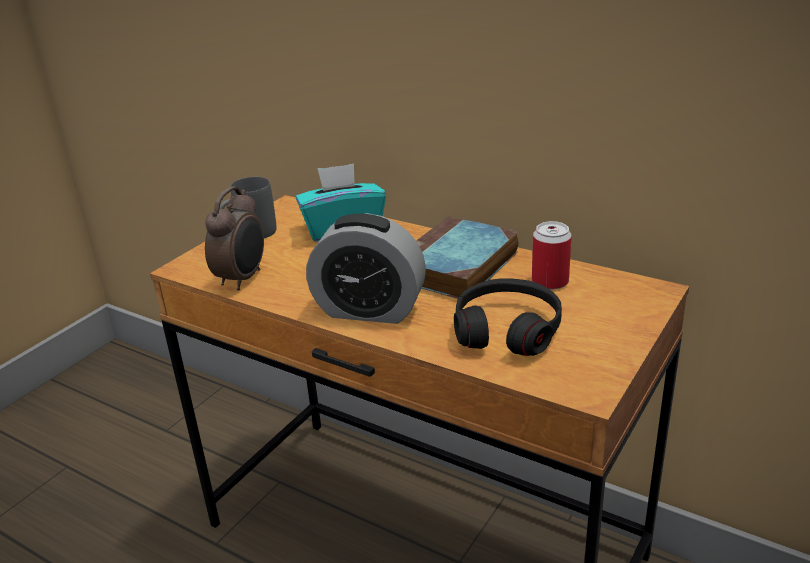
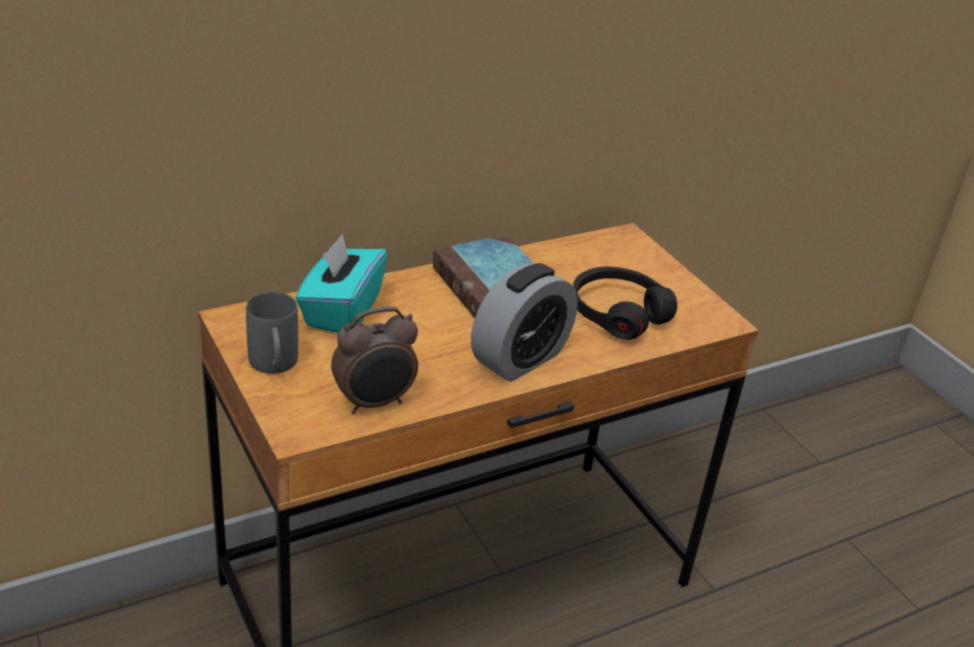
camera: 65 degrees left, 5 degrees up
(243, 279) = (375, 403): alarm clock -> alarm clock turned 105 degrees clockwise
(550, 282) = (568, 265): can -> none

